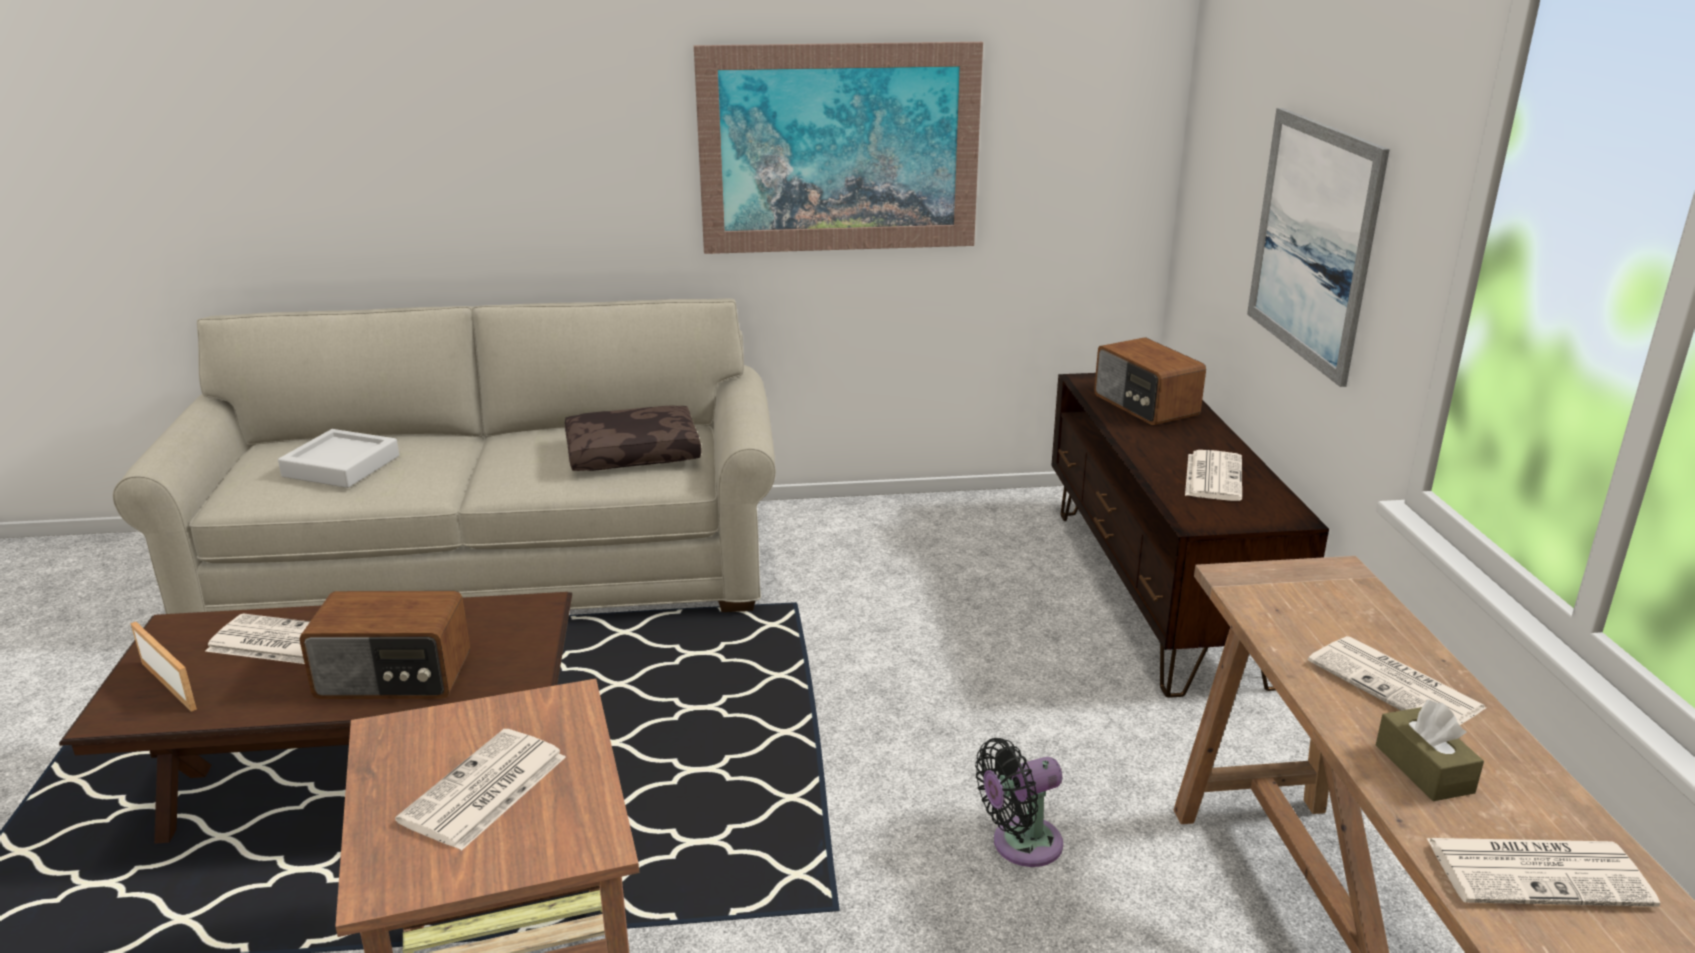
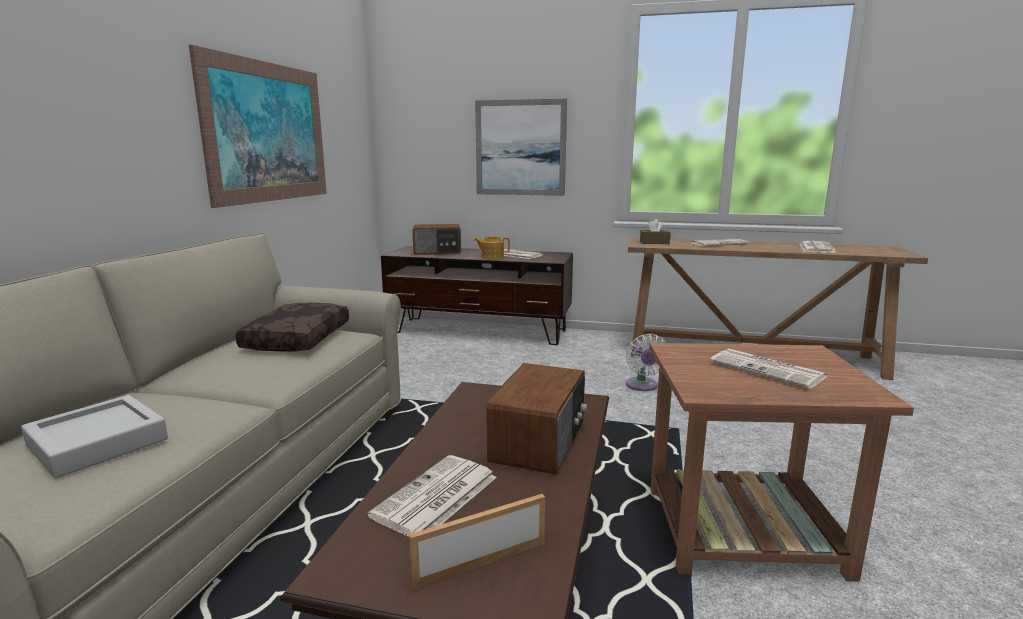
camera: 70 degrees left, 10 degrees down
(1020, 844) = (642, 386): black fan -> white fan
(1151, 459) = (492, 257): none -> teapot
(1424, 769) = (767, 247): brown tissue box -> brown tissue box (654, 242)

